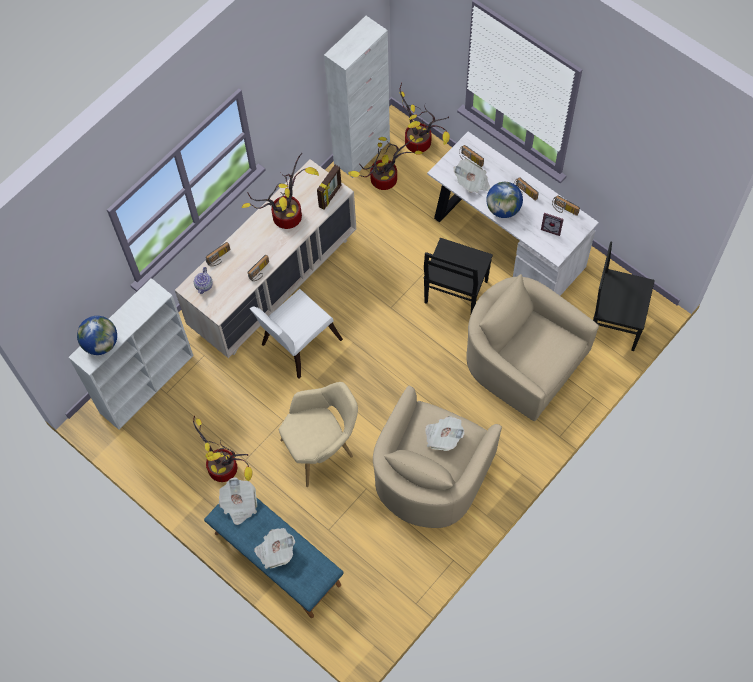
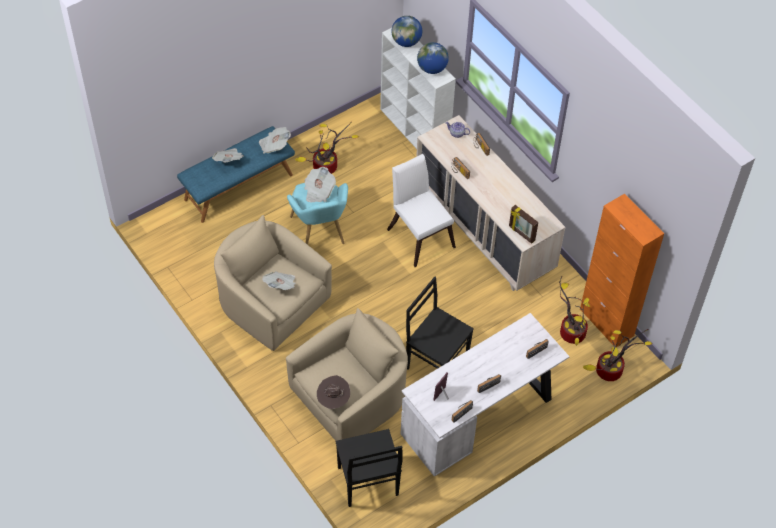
camera: 100 degrees right, 10 degrees down
(287, 214) = (511, 200): potted plant -> none
(322, 448) = (319, 233): beige armchair -> turquoise armchair
(362, 153) = (606, 322): white cabinet -> orange cabinet
(472, 182) = (510, 345): newspaper -> newspaper (318, 191)
(503, 209) = (475, 362): globe -> globe (432, 68)
(568, 346) = (333, 399): none -> brown hat
(614, 322) = (368, 483): black chair -> black chair turned 135 degrees clockwise

